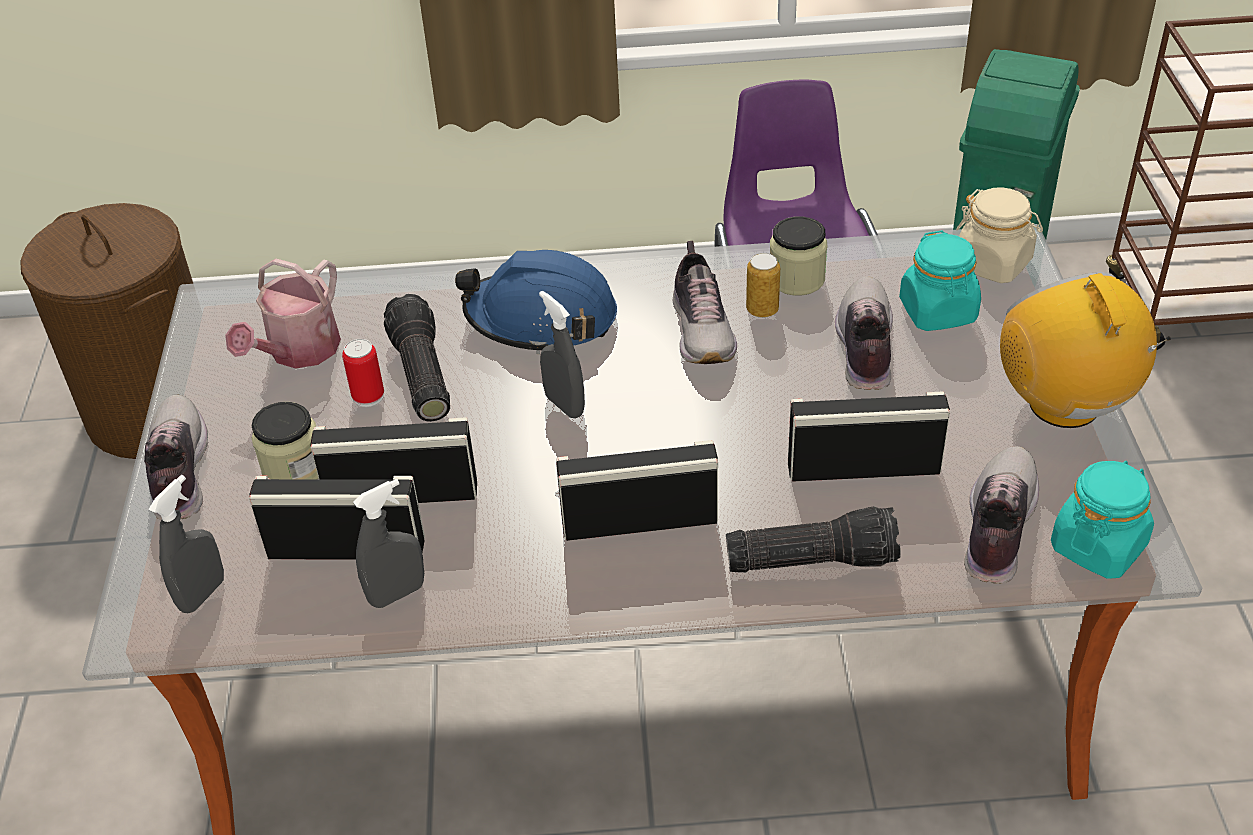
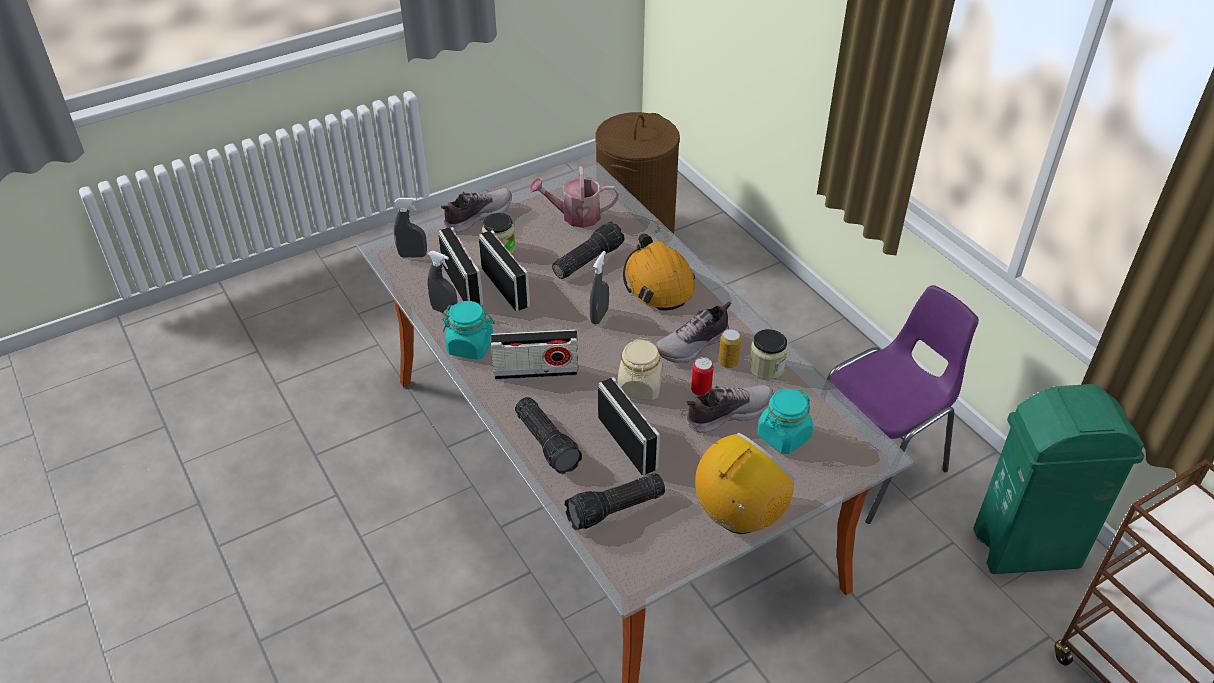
camera: 60 degrees right, 0 degrees up
(368, 396) = (561, 250): can -> can (701, 391)
(541, 319) = (658, 283): blue hard hat -> orange hard hat
(639, 521) = (536, 371): radio -> radio turned 120 degrees clockwise
(993, 264) = (851, 449): beige jar -> beige jar (639, 387)
(996, 527) = (615, 510): shoe -> flashlight
(1098, 546) = (627, 559): turquoise jar -> turquoise jar (470, 346)

